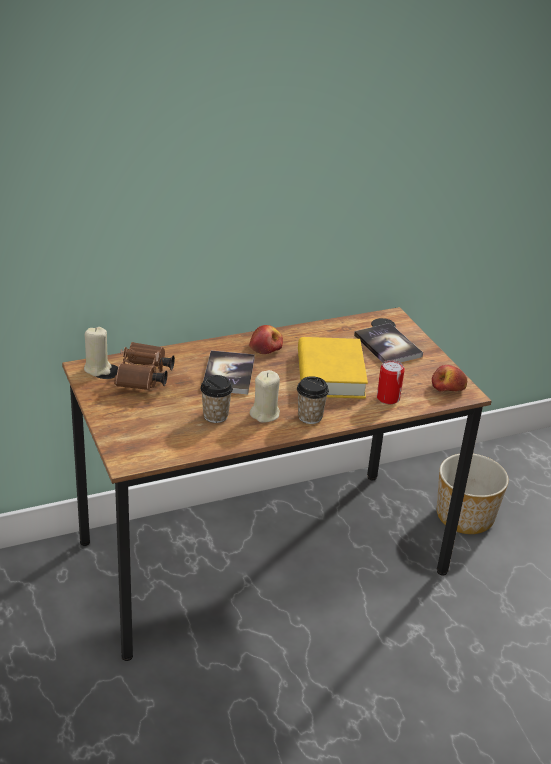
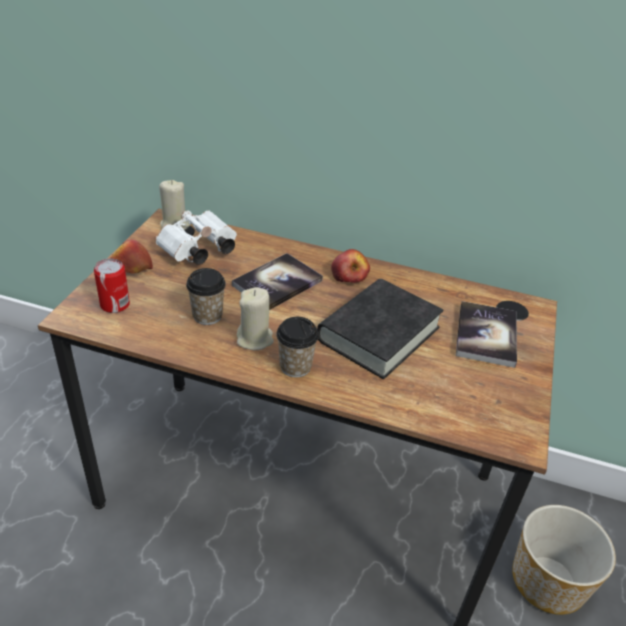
camera: 40 degrees right, 5 degrees up
(143, 379) = (197, 251): brown binoculars -> white binoculars
(330, 375) = (378, 334): yellow book -> black book
(388, 398) = (410, 393): can -> can (115, 305)
(448, 388) = (503, 421): apple -> apple (131, 267)

